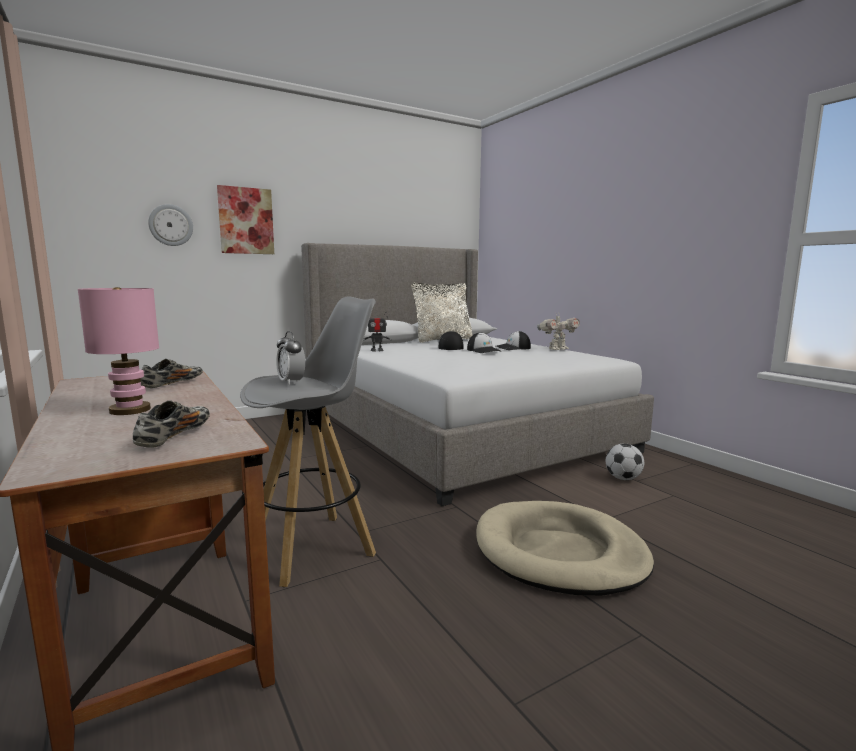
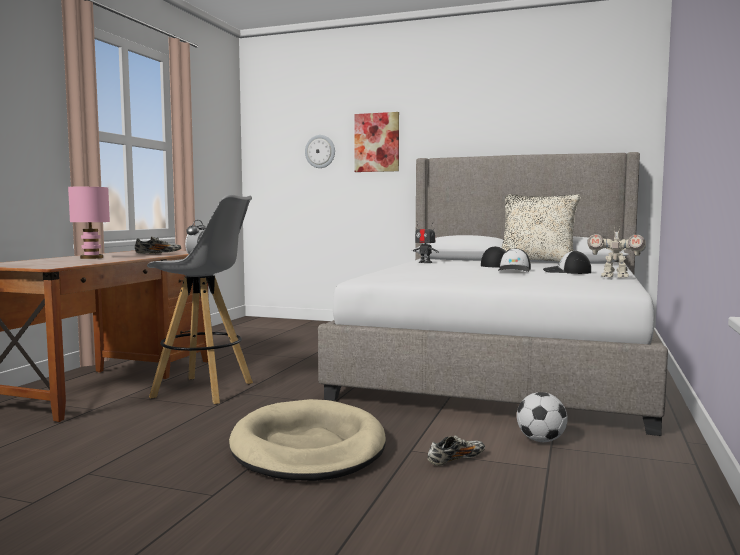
camera: 50 degrees right, 5 degrees down
(175, 436) = (51, 263): shoe -> shoe (456, 460)

